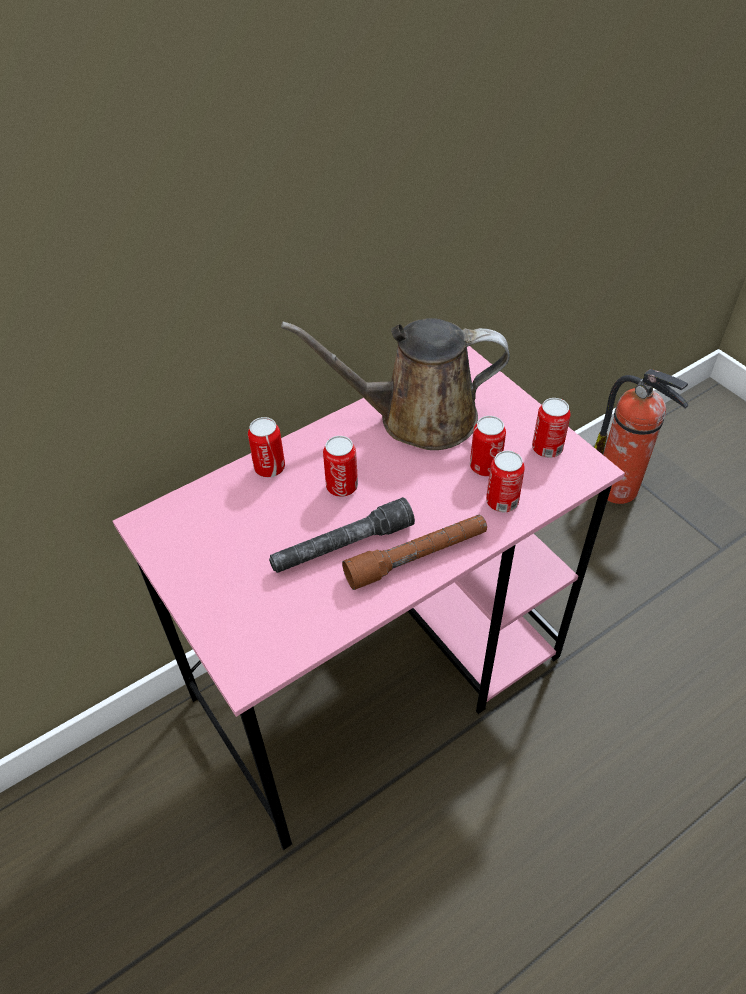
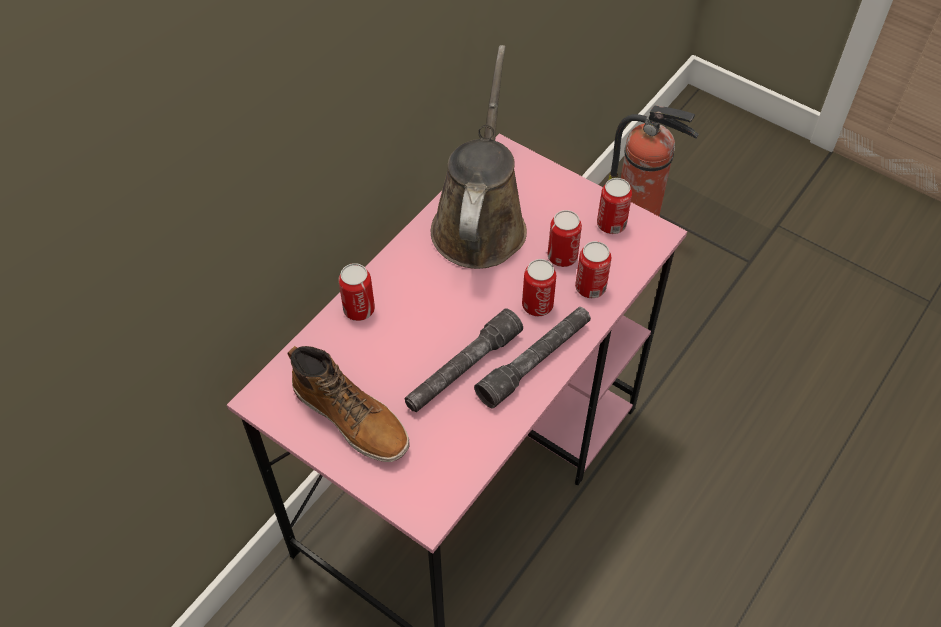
camera: 20 degrees left, 5 degrees up
(217, 562) = (352, 417): none -> boot
(342, 486) = (437, 310): can -> can (537, 305)
(417, 418) = (480, 222): brown watering can -> brown watering can turned 120 degrees clockwise
(417, 557) = (535, 361): brown flashlight -> grey flashlight

